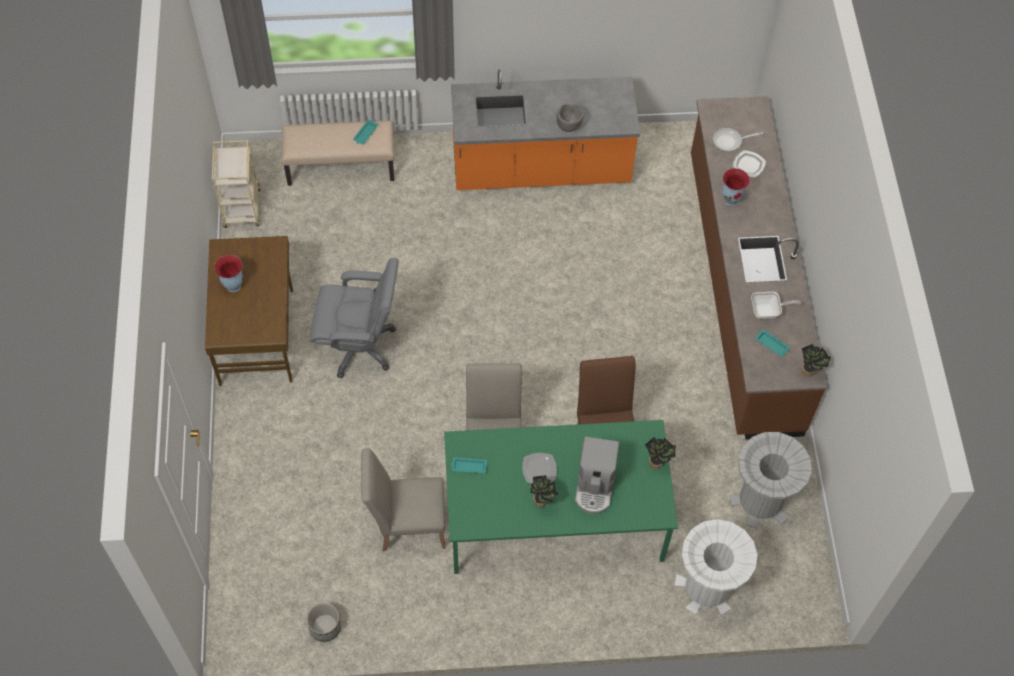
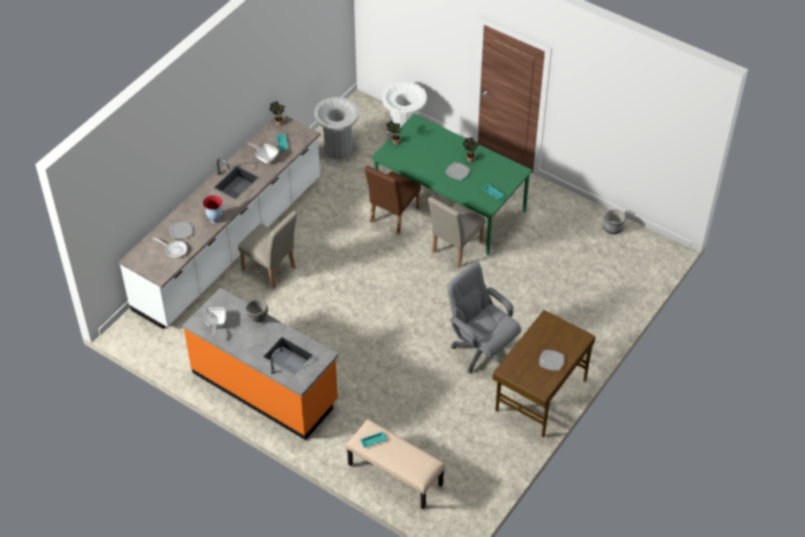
camera: 140 degrees left, 10 degrees down
(233, 286) = (551, 361): vase -> plate
(242, 209) = (487, 487): beige cart -> none
(407, 525) = (532, 245): beige chair -> beige chair (271, 270)
(594, 486) = (437, 150): coffee machine -> none
(601, 95) = (215, 324): none -> frying pan
(741, 290) = (230, 244): brown counter -> white counter

